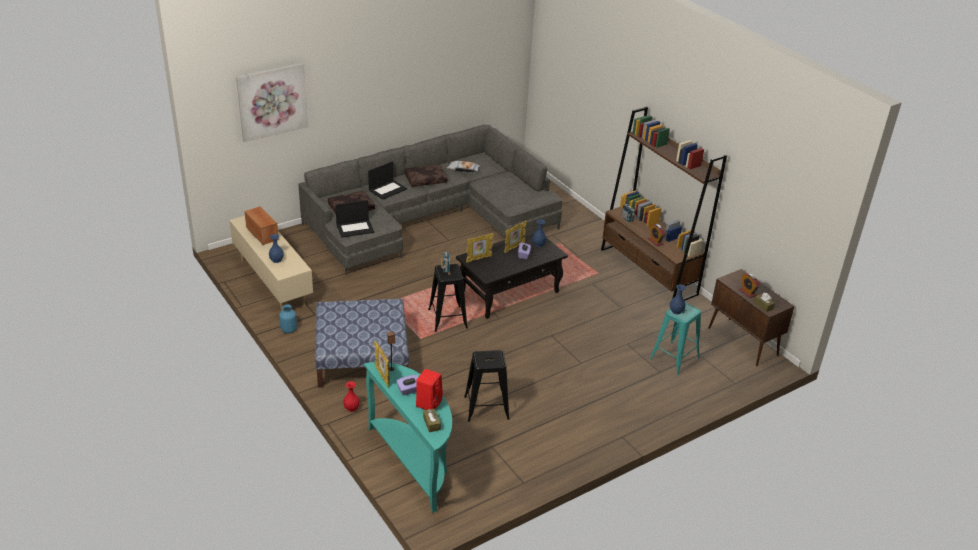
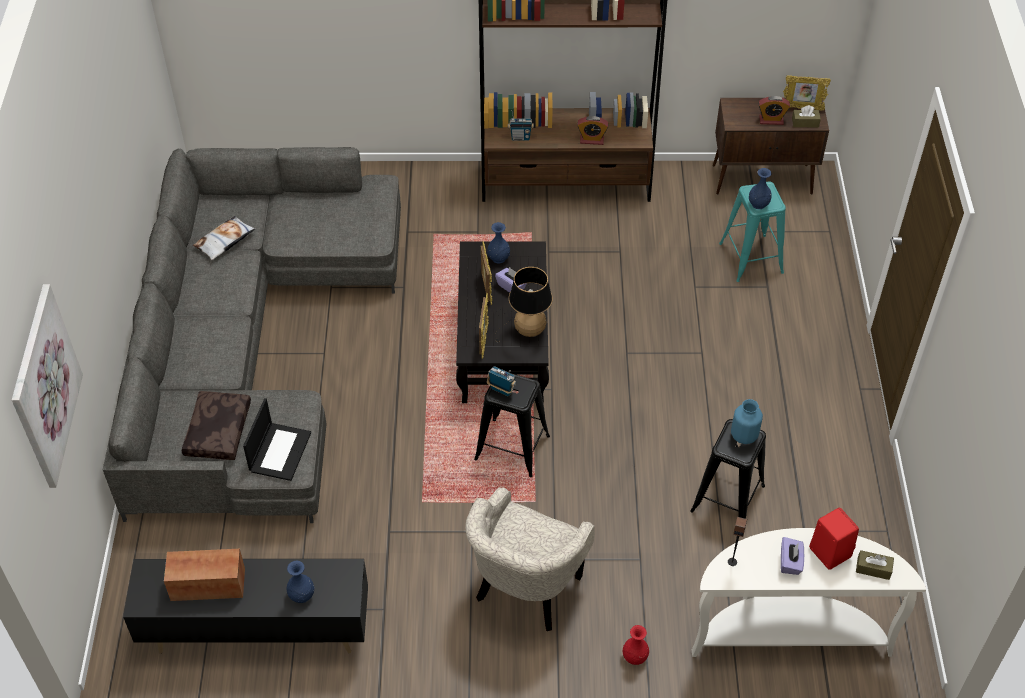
camera: 55 degrees left, 15 degrees up
(273, 283) = (257, 631): beige tv stand -> black tv stand
(288, 330) = (398, 661): blue vase -> blue vase (744, 436)
(361, 355) = (525, 592): ottoman -> beige armchair
(382, 376) = (743, 580): picture frame -> picture frame (802, 108)
(387, 189) = (203, 360): laptop -> none
(414, 462) = (788, 632): turquoise console table -> white console table
(426, 179) = (215, 300): brown pillow -> none
(500, 269) = (525, 329): none -> table lamp

